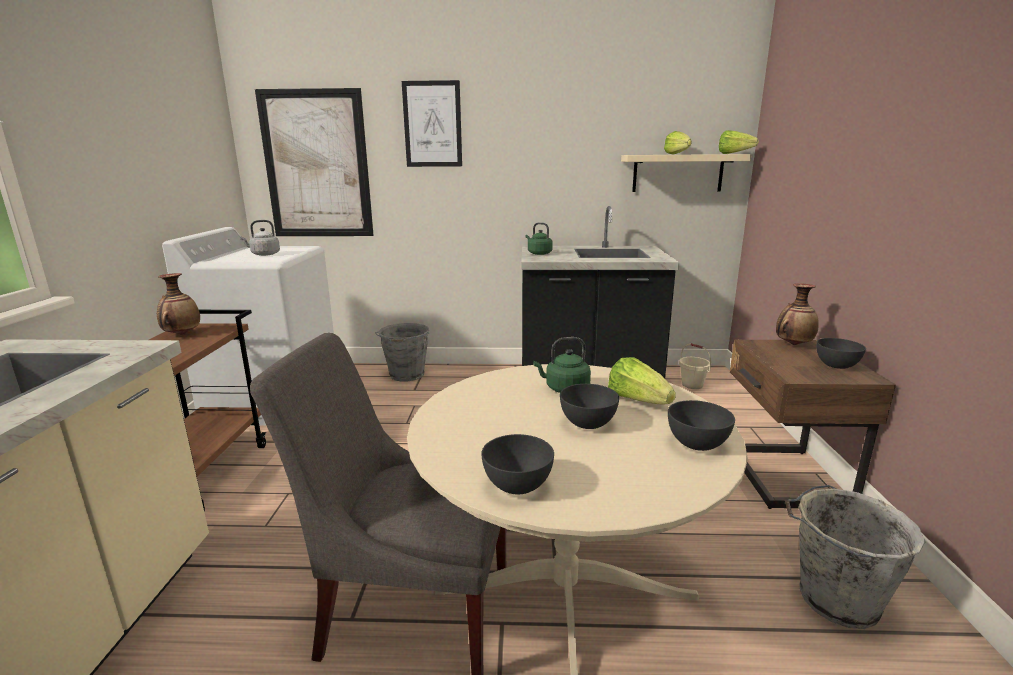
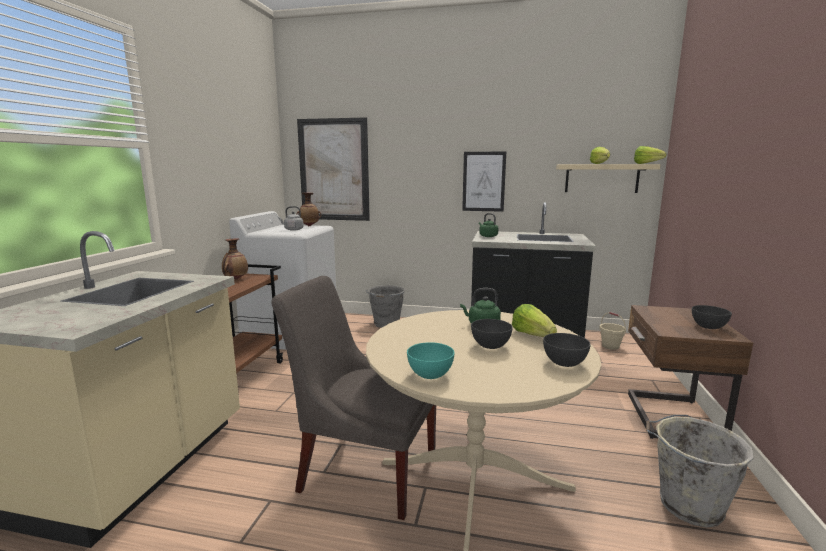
camera: 10 degrees right, 5 degrees down
(432, 124) = (415, 142): picture -> picture (483, 181)
(517, 485) = (430, 374): grey bowl -> turquoise bowl
(793, 344) = (679, 310): vase -> vase (309, 226)

